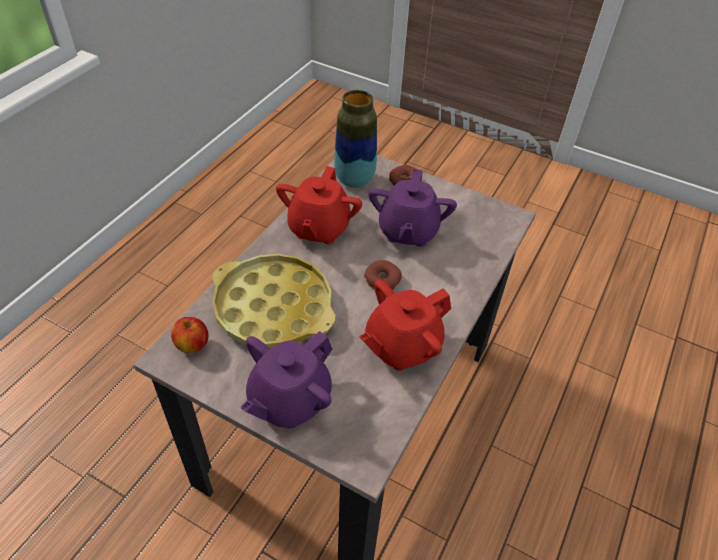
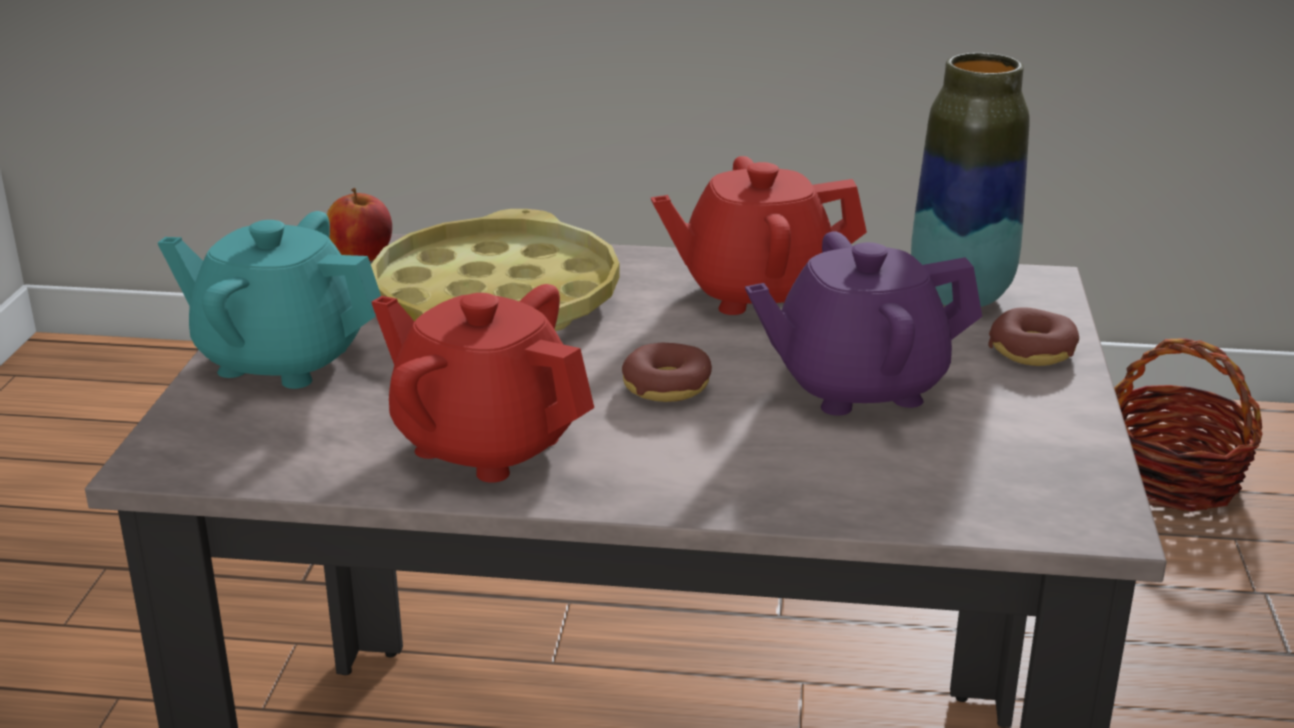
camera: 70 degrees right, 20 degrees down
(264, 186) = (1174, 479): none -> basket
(289, 400) = (281, 359): purple teapot -> turquoise teapot

